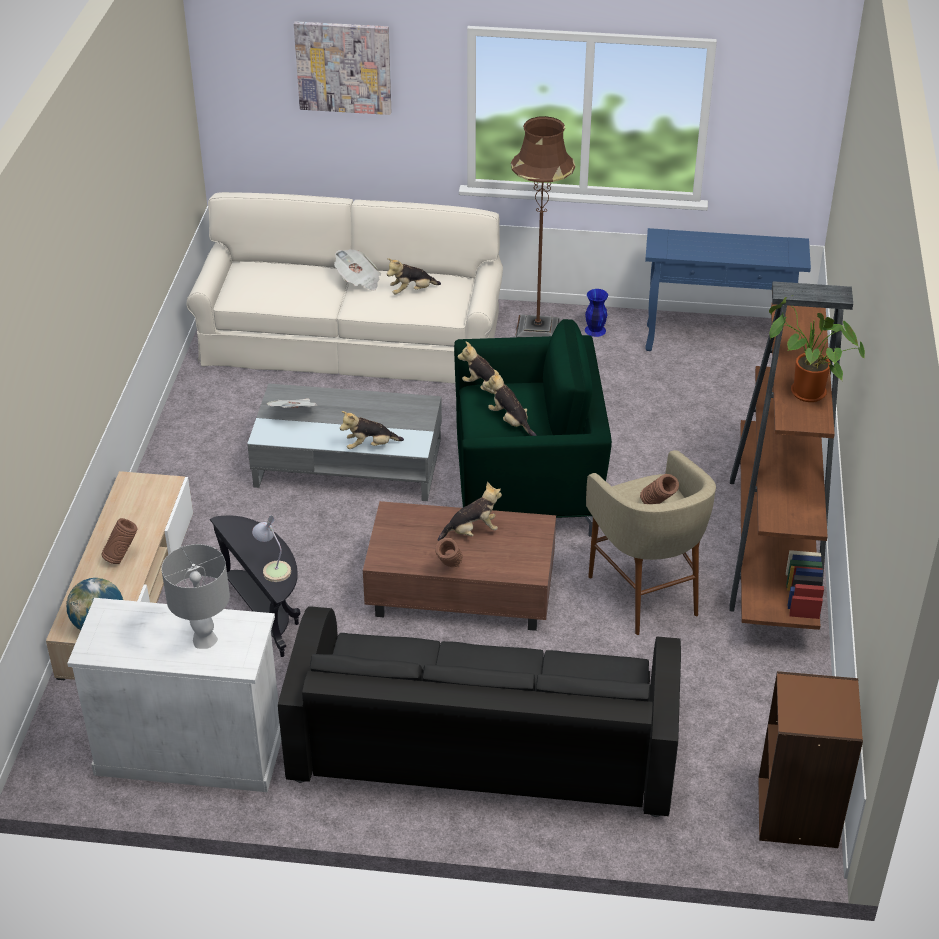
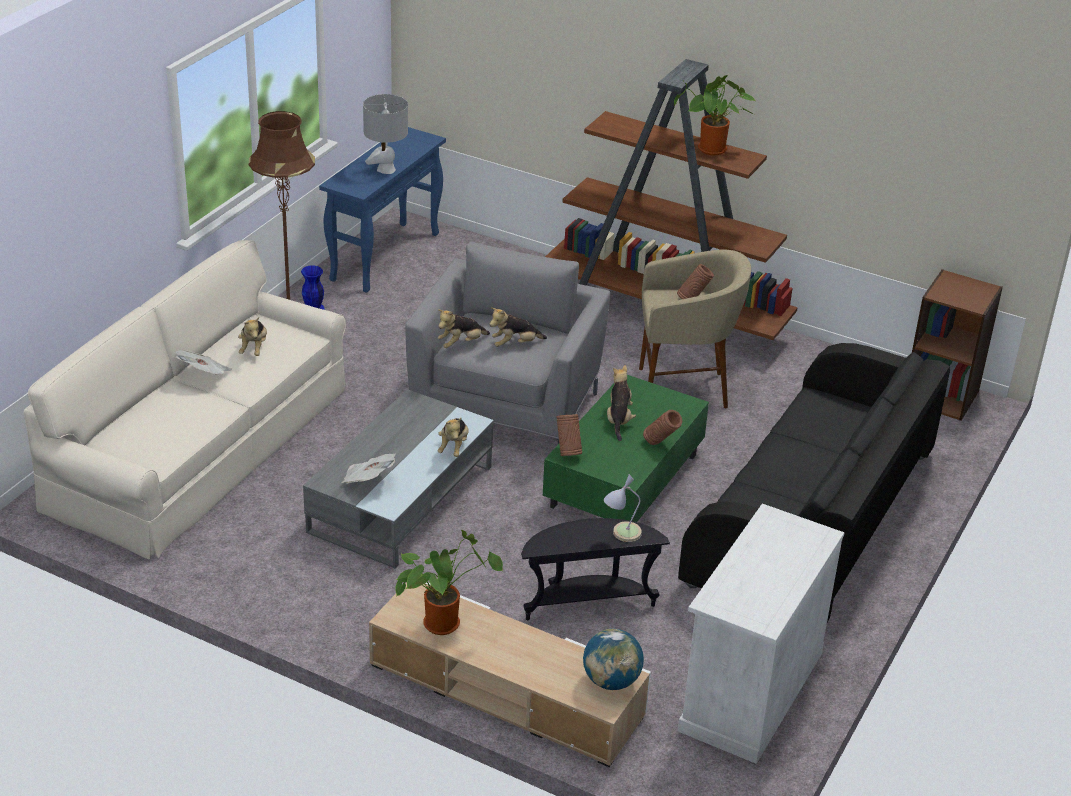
camera: 70 degrees left, 5 degrees down
(122, 557) = (515, 646): brown vase -> brown vase (568, 452)
(136, 510) = (444, 622): none -> potted plant
(204, 639) = (780, 549): grey table lamp -> grey table lamp (386, 170)
(343, 67) = (82, 173): picture -> none
(459, 590) = (623, 481): brown coffee table -> green coffee table
(528, 485) = (507, 406): green armchair -> grey armchair

